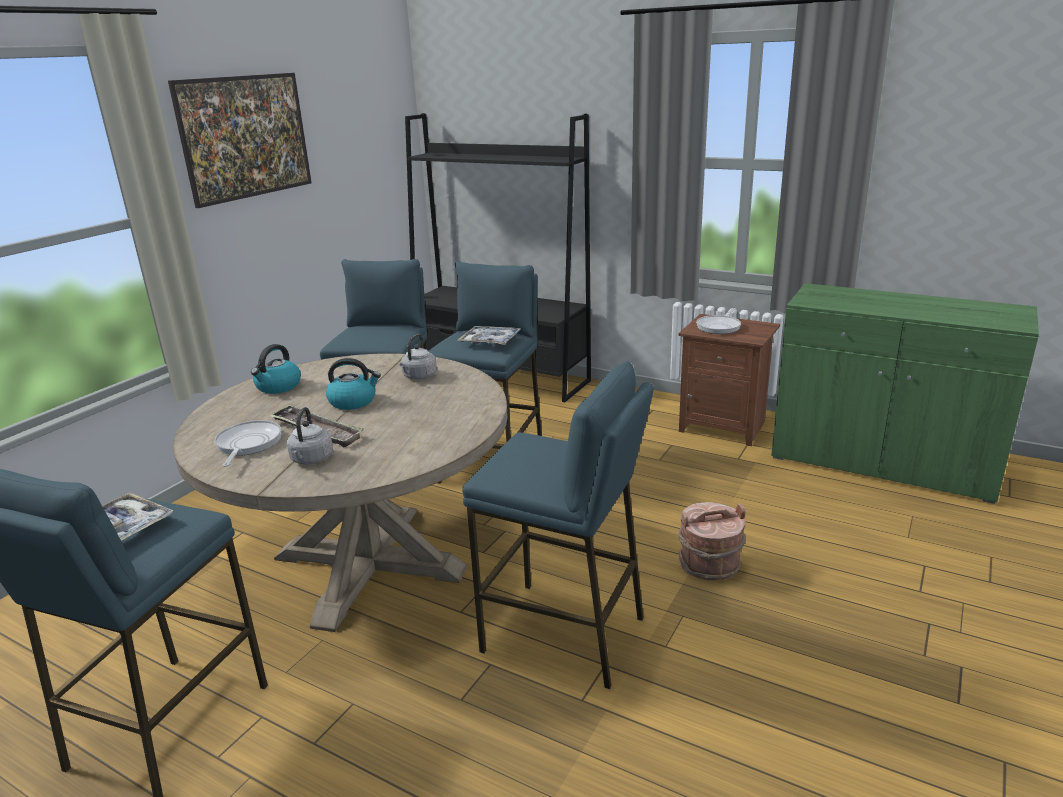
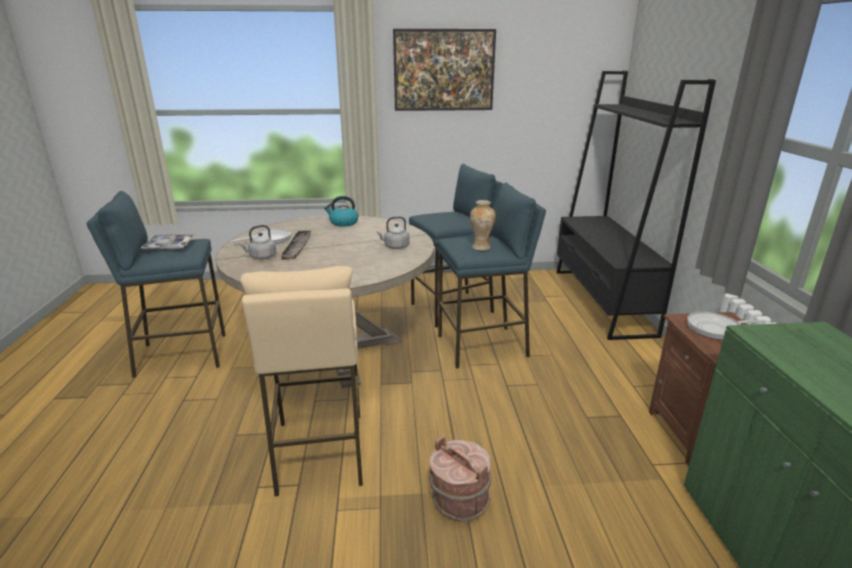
camera: 55 degrees right, 0 degrees up
(353, 401) = (342, 243): kettle -> none
(490, 341) = (481, 247): tray -> vase
(564, 634) = (319, 453): blue stool -> beige stool

